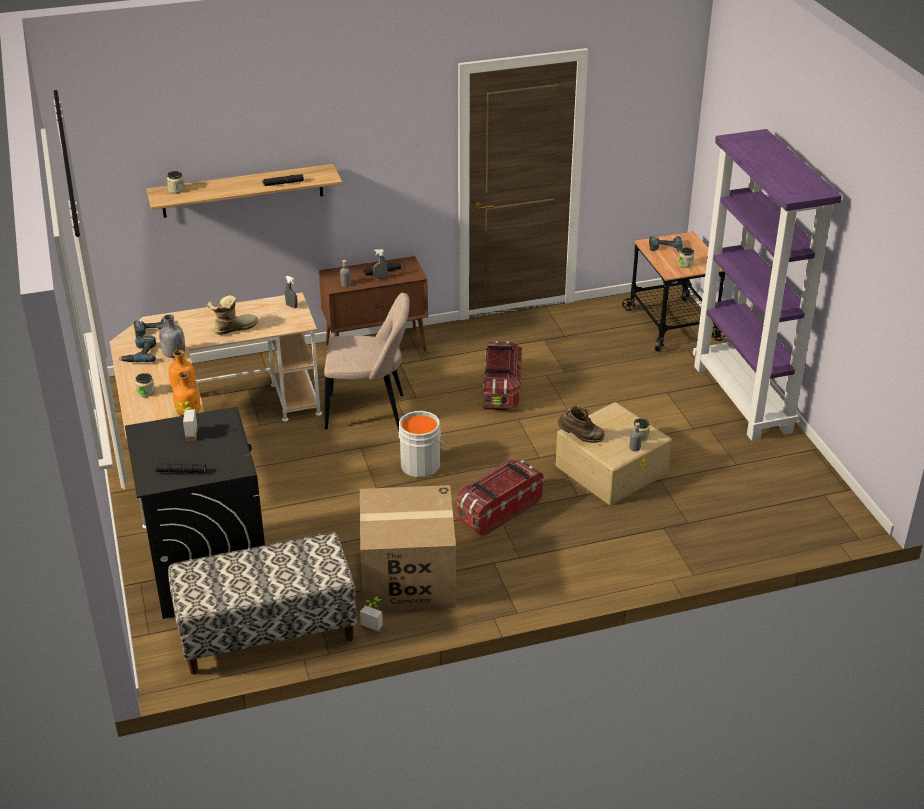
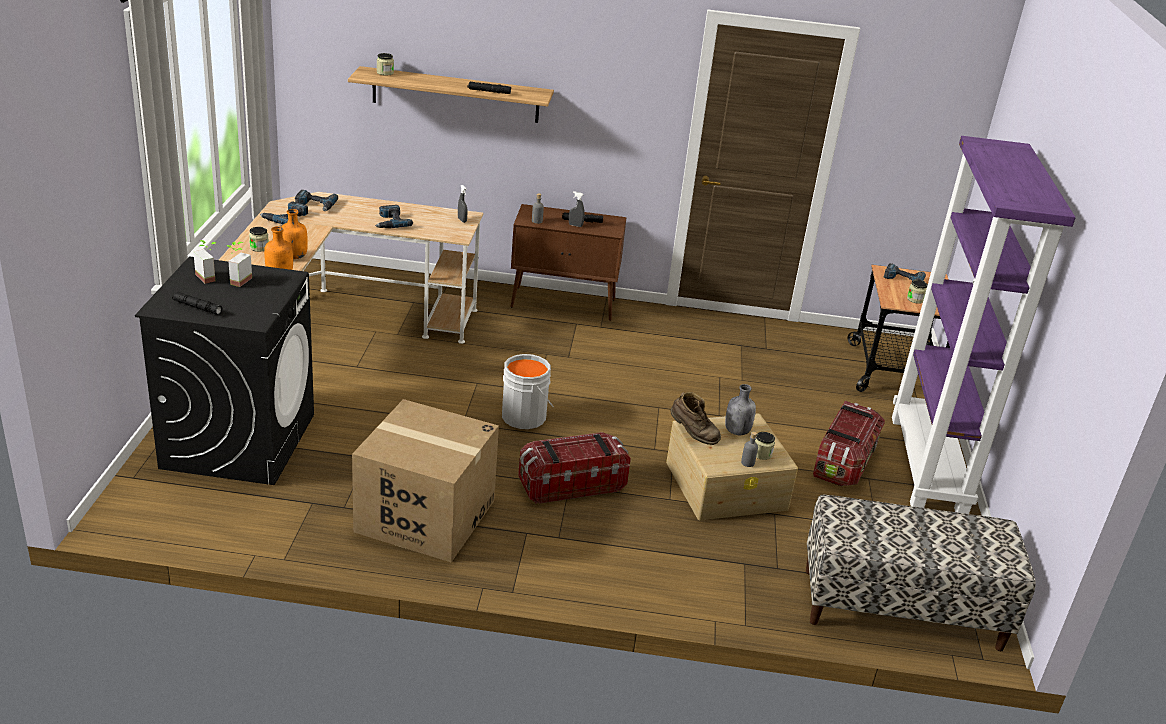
camera: 20 degrees right, 5 degrees down
(173, 354) = (315, 226): grey bottle -> grey bottle (736, 431)
(233, 328) = (390, 222): boot -> power drill
(266, 633) = (241, 517): bench -> bench (901, 609)
(369, 412) = (511, 355): beige chair -> none
(374, 625) = (352, 549): potted plant -> potted plant (210, 276)
(501, 390) = (661, 376): storage box -> storage box (844, 462)

